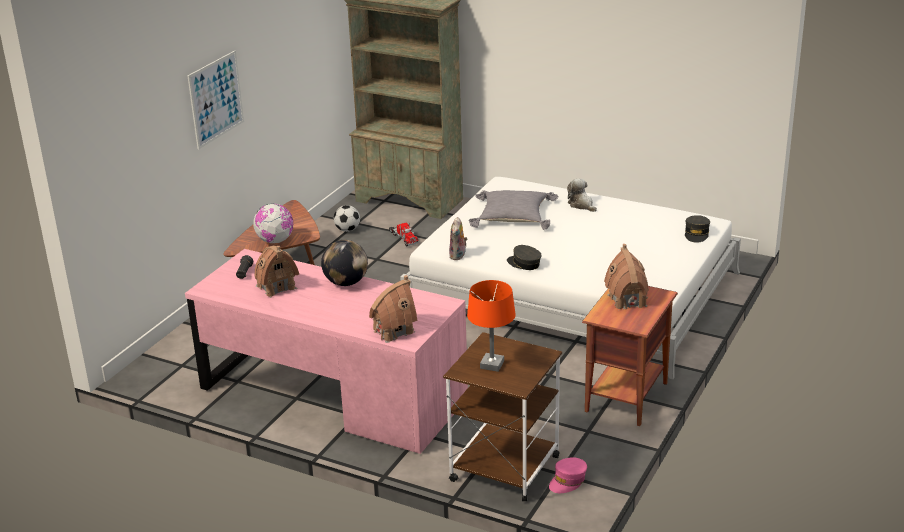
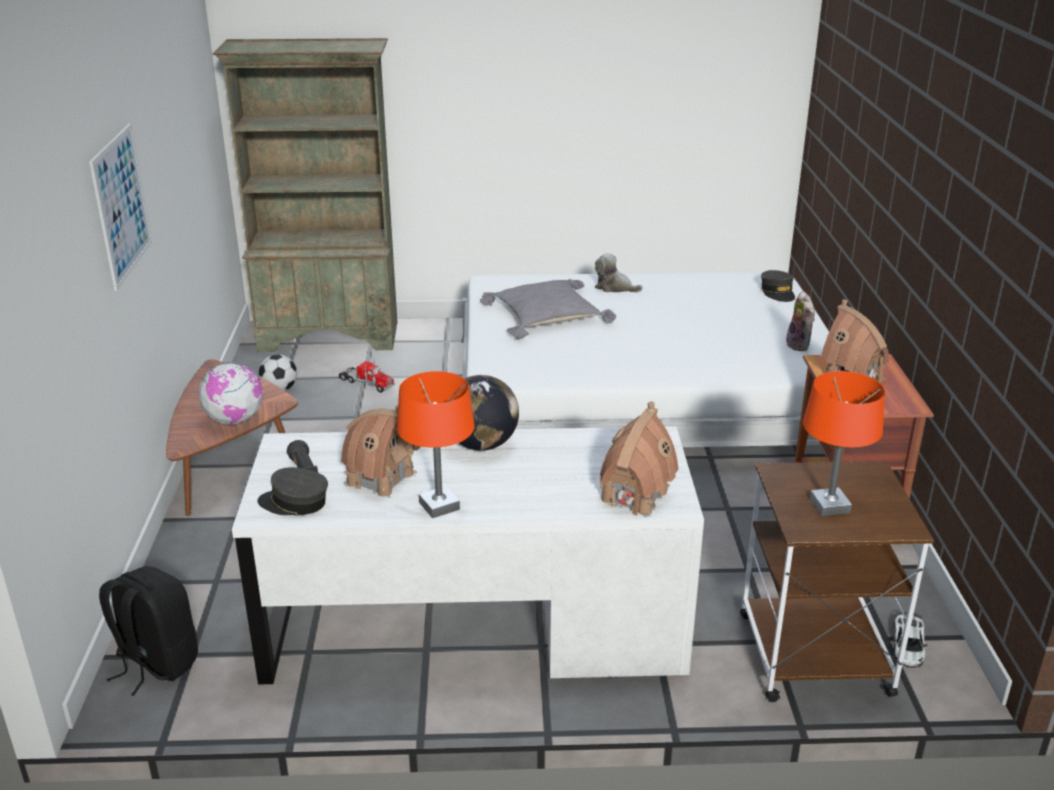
camera: 30 degrees left, 0 degrees up
(163, 364) = (156, 663): none -> black backpack
(290, 308) = (439, 506): none -> orange table lamp
(332, 394) = (475, 625): pink desk -> white desk
(458, 256) = (537, 378): plush toy -> plush toy (800, 345)
(524, 263) = (630, 369): grey cap -> grey cap (294, 503)
(568, 481) = (908, 645): pink cap -> toy car

